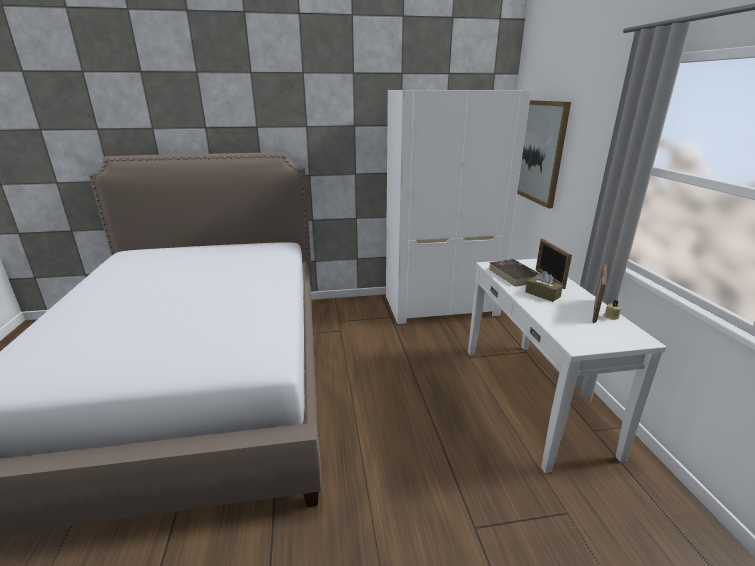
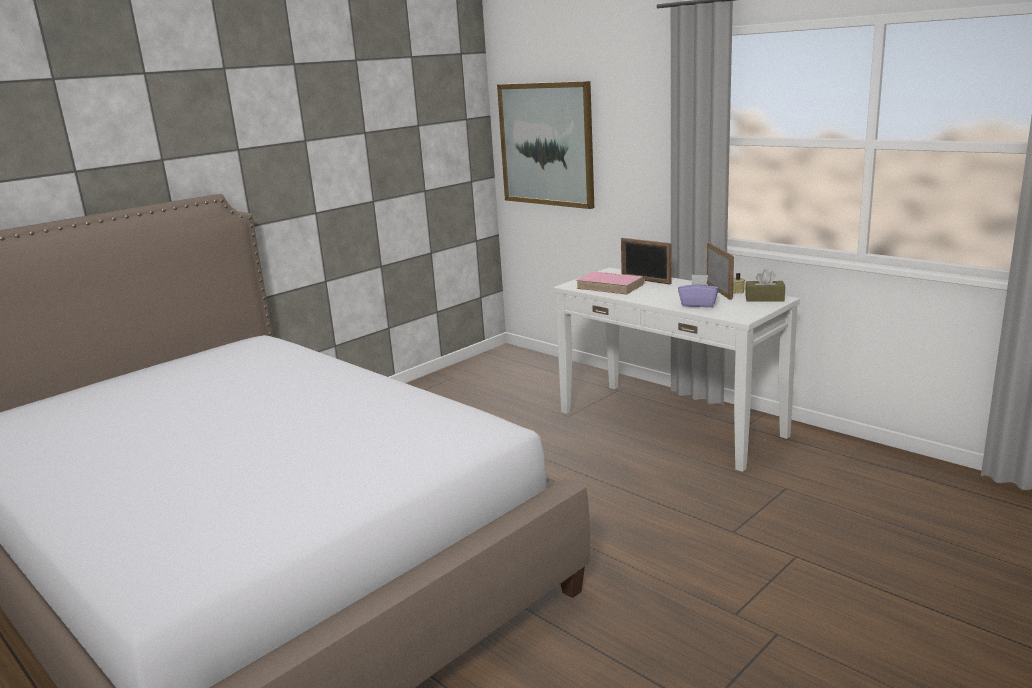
camera: 35 degrees left, 5 degrees down
(441, 305) = (471, 380): white wardrobe -> none
(515, 275) = (611, 286): brown book -> pink book
(542, 294) = (660, 293): brown tissue box -> brown tissue box (764, 298)
(557, 317) = (698, 304): none -> purple tissue box

